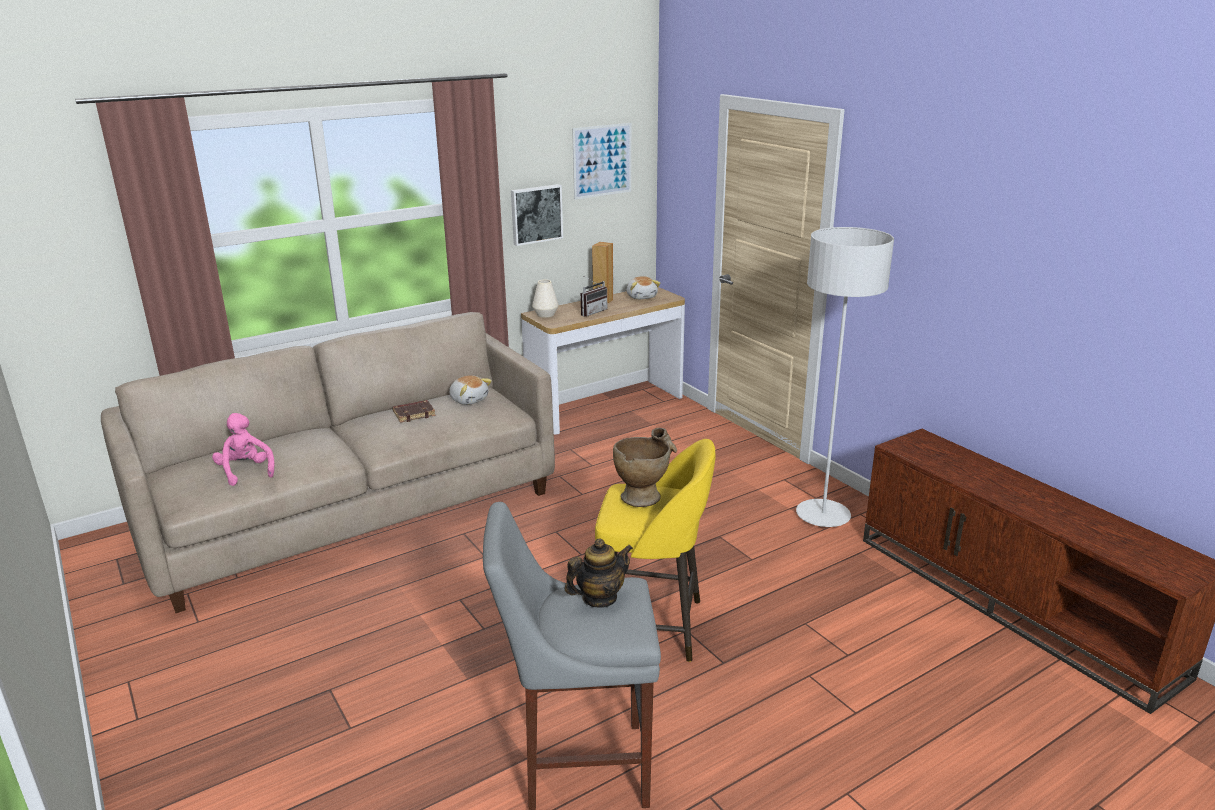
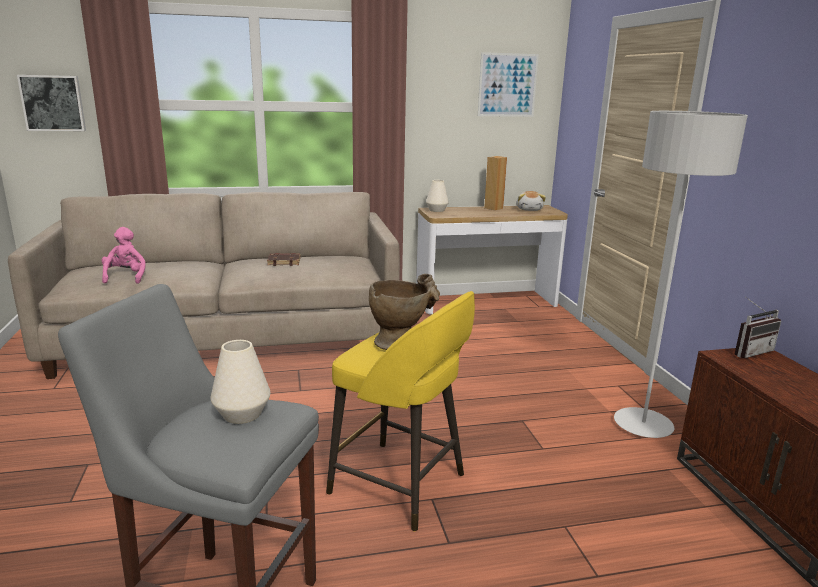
camera: 20 degrees right, 5 degrees down
(469, 400) = (337, 260): plush toy -> none
(536, 214) = (440, 124): picture -> picture (53, 103)
(591, 312) = (476, 213): radio -> radio (749, 351)
(599, 598) = (242, 414): teapot -> white vase

